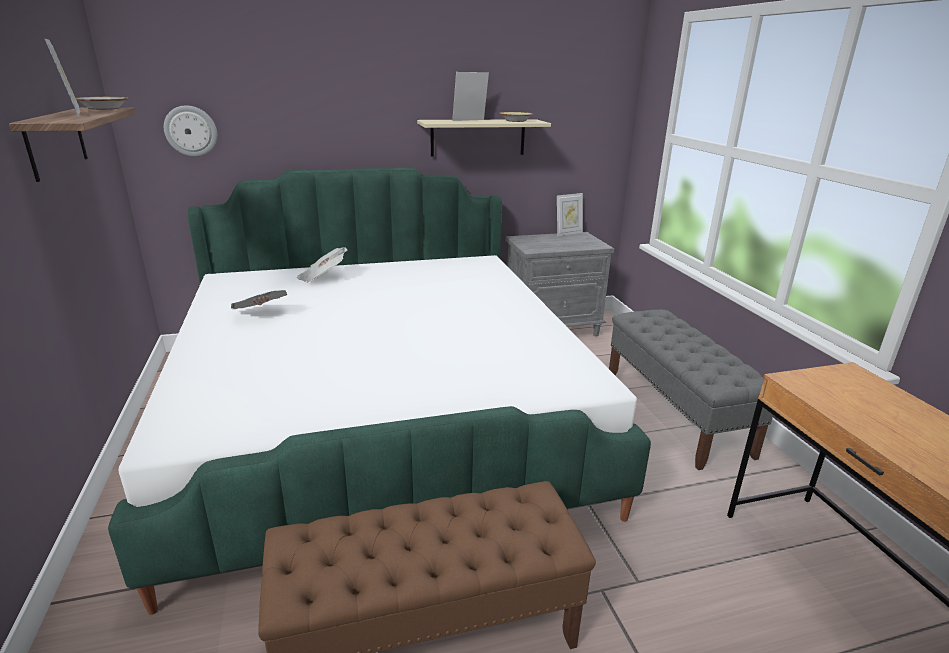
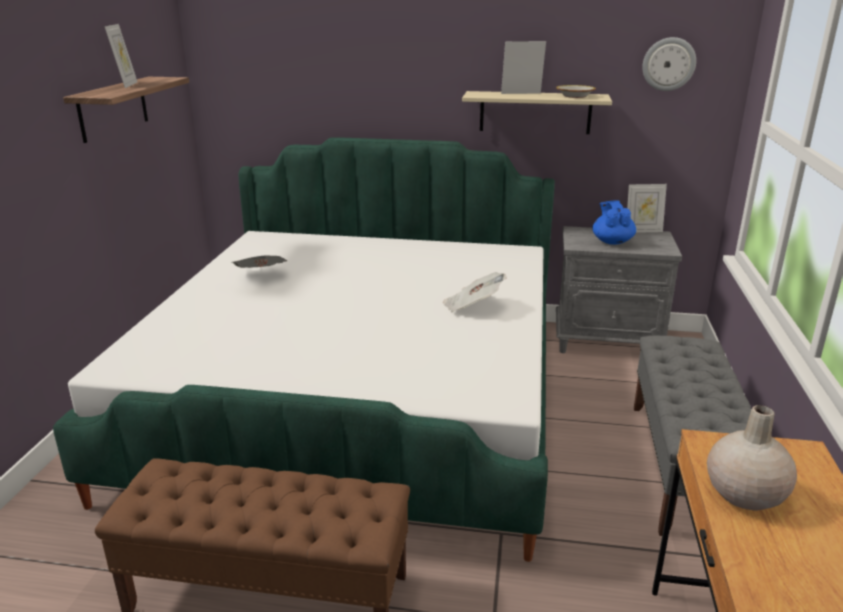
camera: 25 degrees right, 0 degrees up
(104, 108) = (161, 79): bowl -> none
(191, 131) = (251, 95): wall clock -> wall clock (668, 64)
(322, 277) = (343, 248): newspaper -> newspaper (472, 307)
(555, 244) = (612, 241): none -> blue teapot
(856, 412) = (743, 494): none -> beige vase

